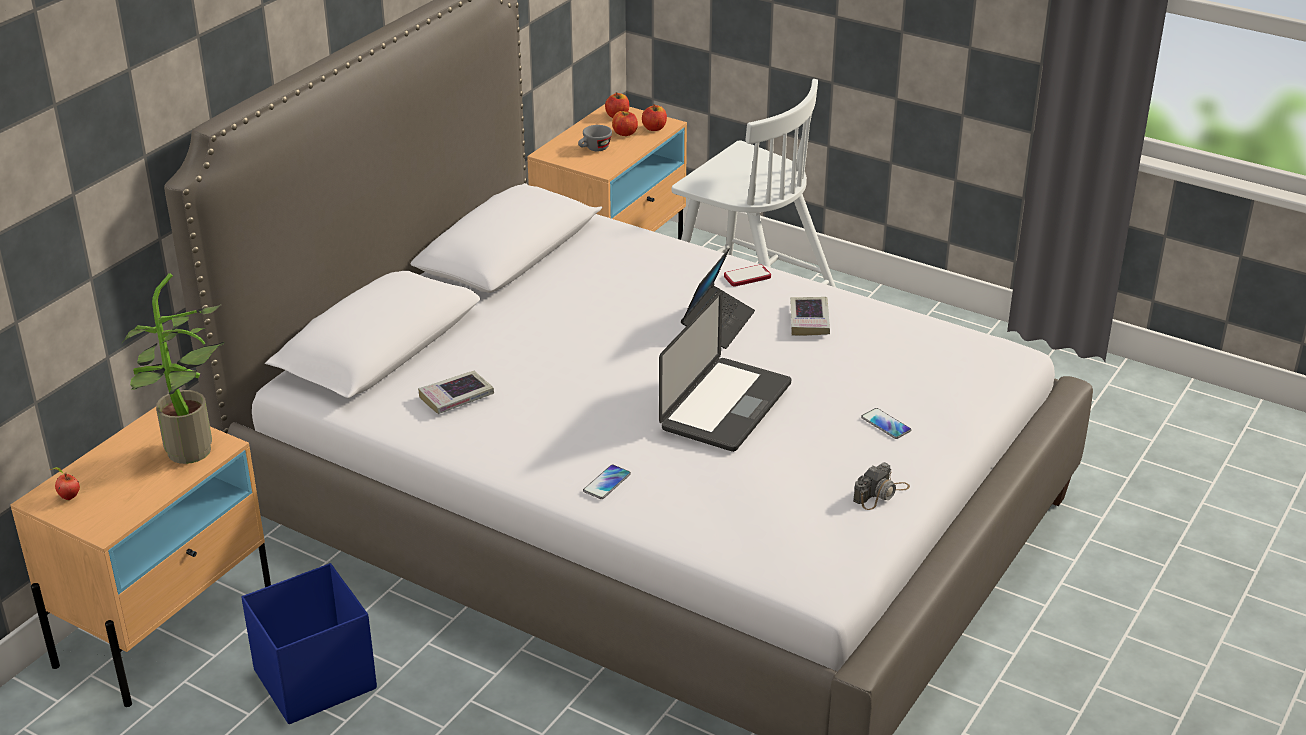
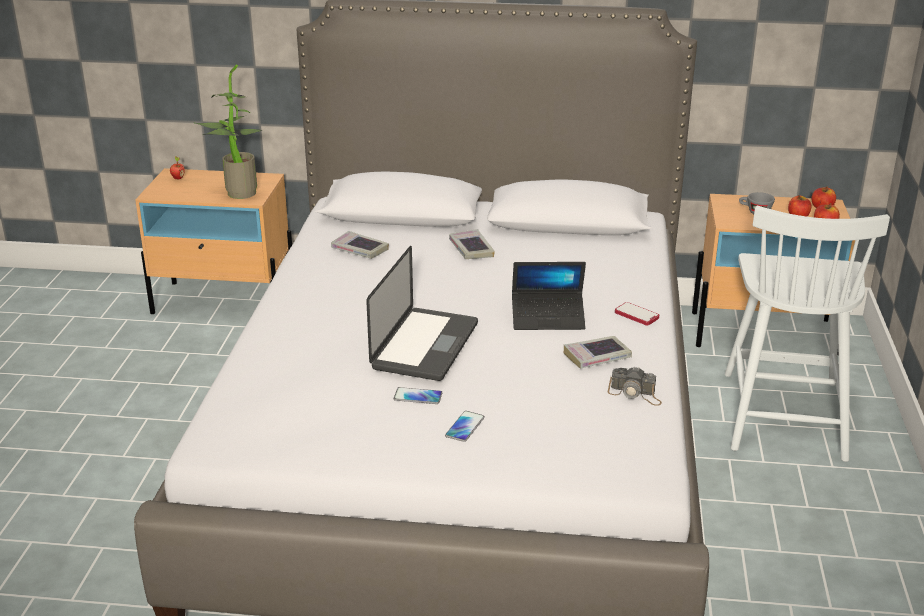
camera: 65 degrees right, 5 degrees down
(313, 680) = (200, 361): blue storage box -> none
(524, 325) = (471, 249): none -> book
(607, 483) = (292, 324): phone -> phone (418, 396)
(726, 406) = (425, 346): laptop -> laptop turned 75 degrees counterclockwise
(881, 493) = (355, 445): camera -> camera (635, 394)

